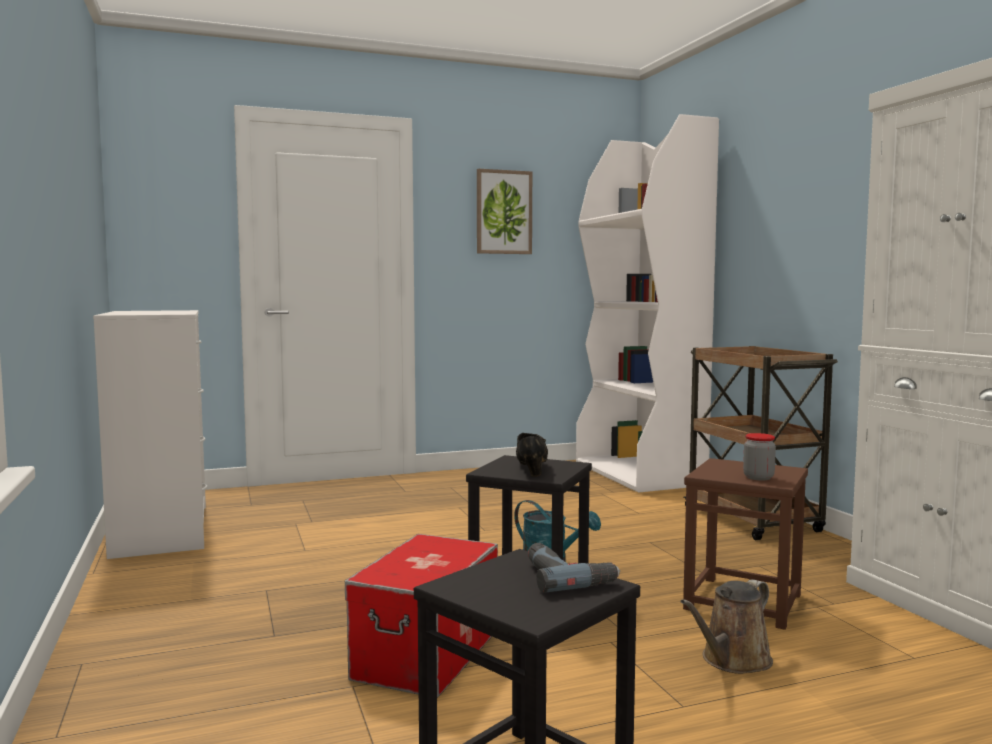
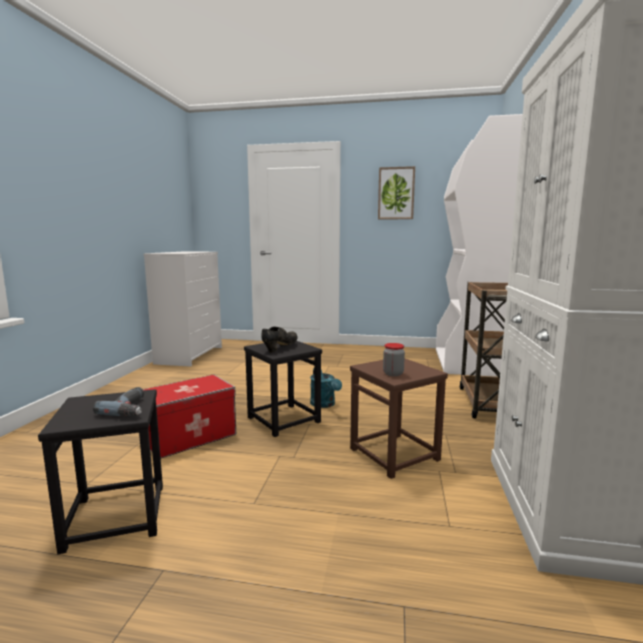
camera: 30 degrees right, 5 degrees up
(732, 661) = (325, 487): brown watering can -> none

